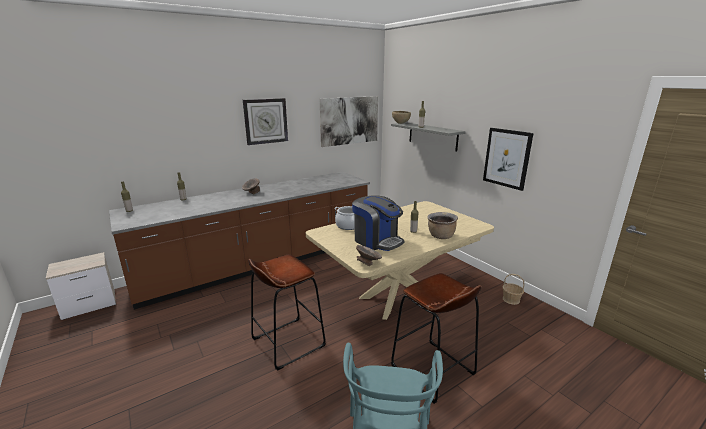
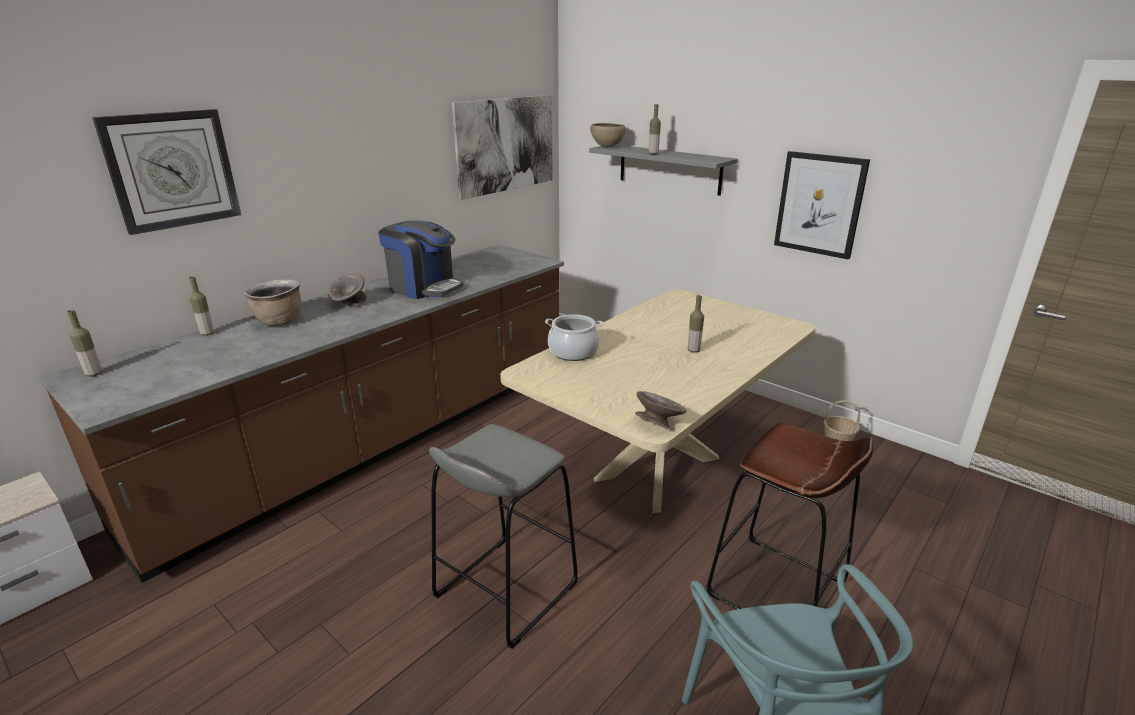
camera: 15 degrees left, 5 degrees up
(266, 121) = (356, 153): wall clock -> wall clock (172, 170)
(288, 342) = (505, 589): brown stool -> grey stool
(377, 241) = (644, 376): coffee machine -> coffee machine (424, 287)
(440, 236) = (744, 354): brown cooking pot -> brown cooking pot (279, 322)

